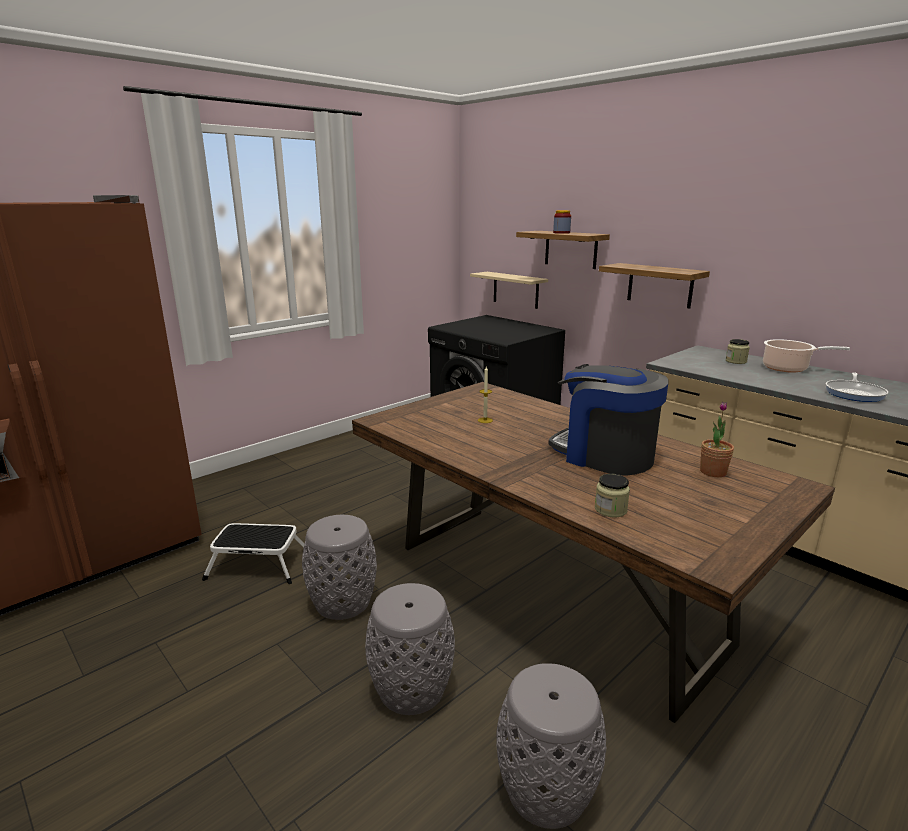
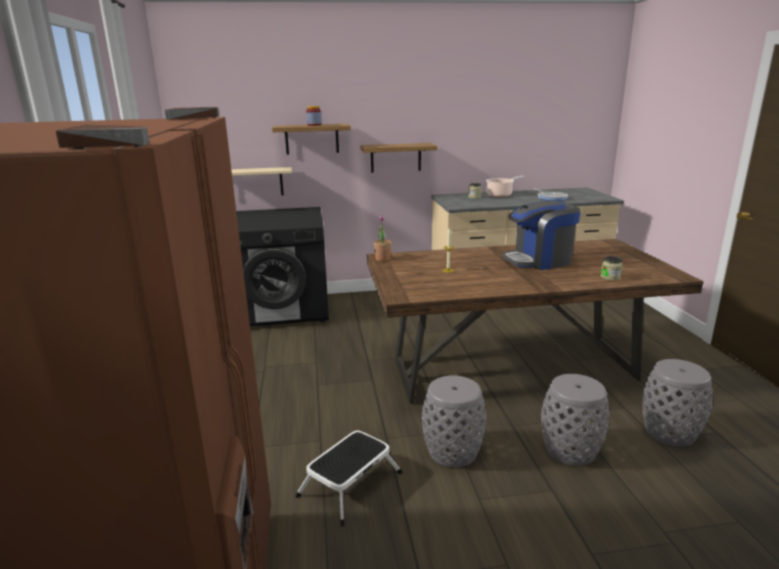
camera: 55 degrees left, 0 degrees up
(713, 472) = (583, 249): potted plant -> potted plant (383, 259)

